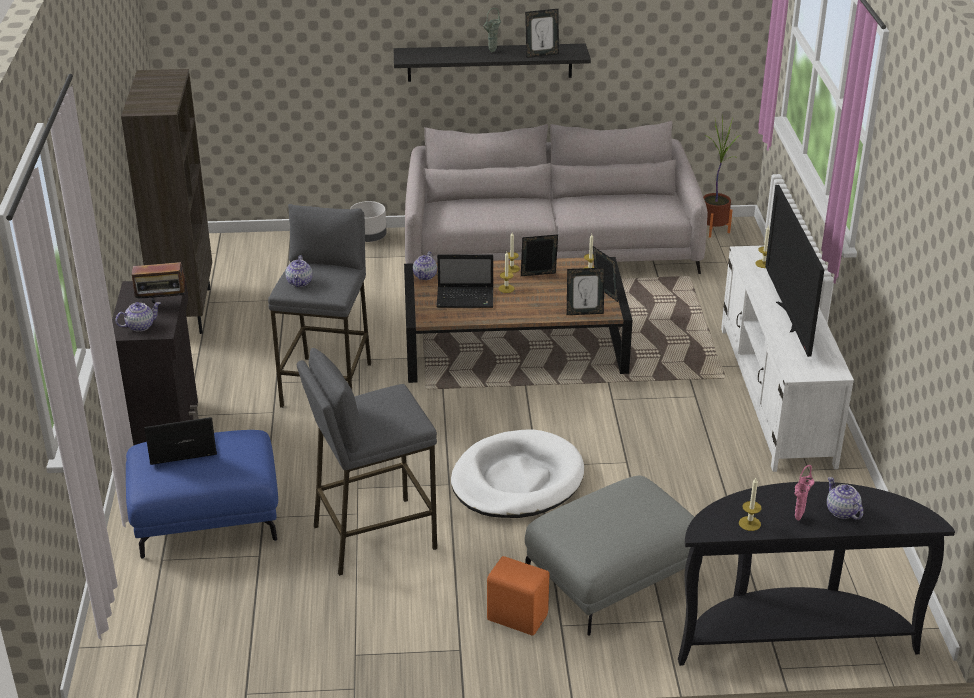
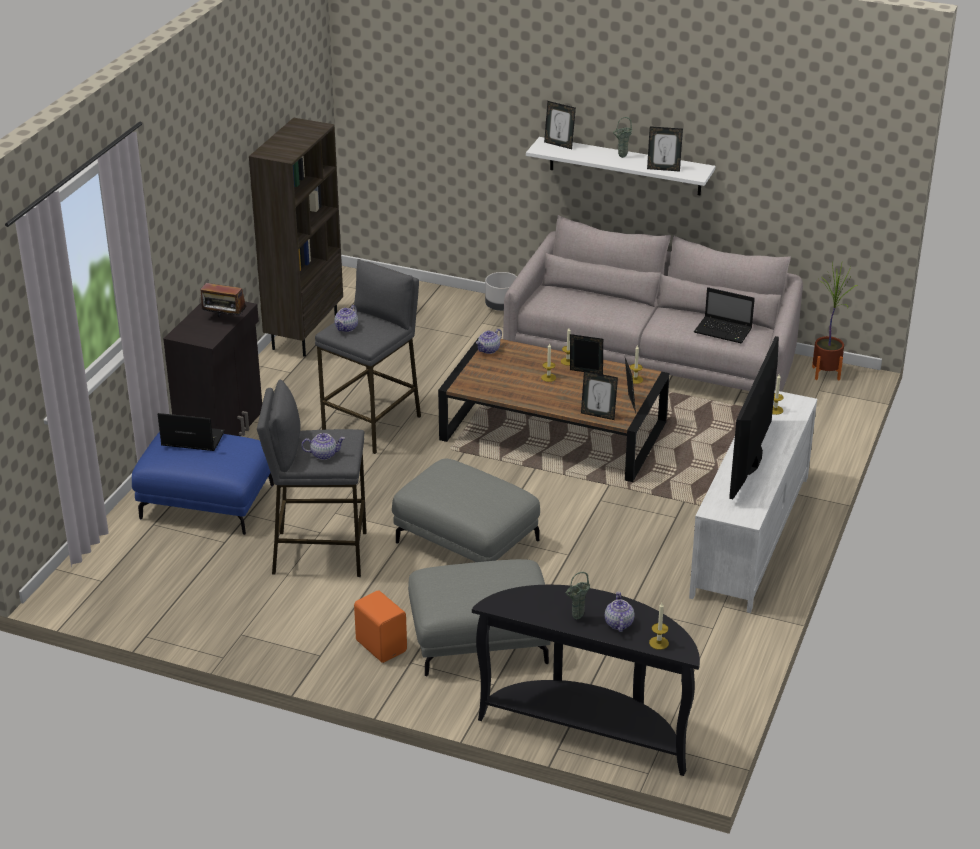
camera: 25 degrees right, 0 degrees up
(140, 326) = (196, 333): teapot -> teapot (324, 454)
(420, 51) = (559, 144): none -> picture frame
(466, 298) = (507, 378): laptop -> laptop (724, 331)
(490, 62) = (625, 166): black shelf -> white shelf
(517, 480) = (465, 543): white dog bed -> grey ottoman
(749, 523) = (535, 610): candle -> candle (659, 643)
(798, 519) = (576, 619): pink vase -> green vase

